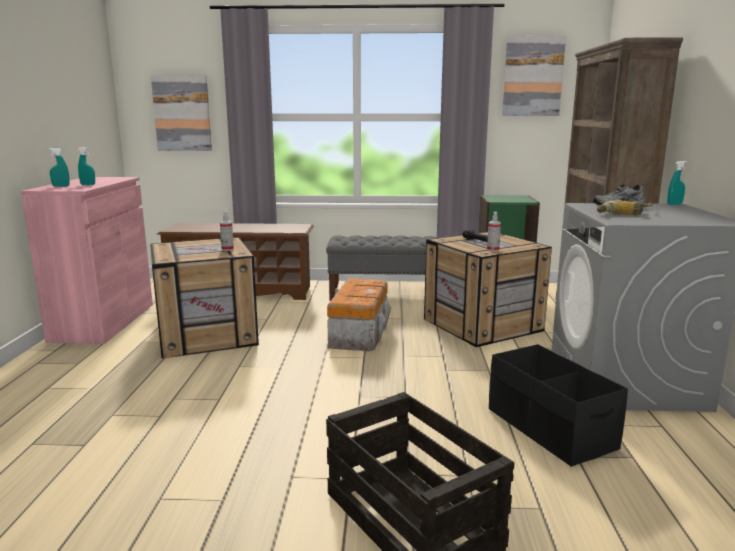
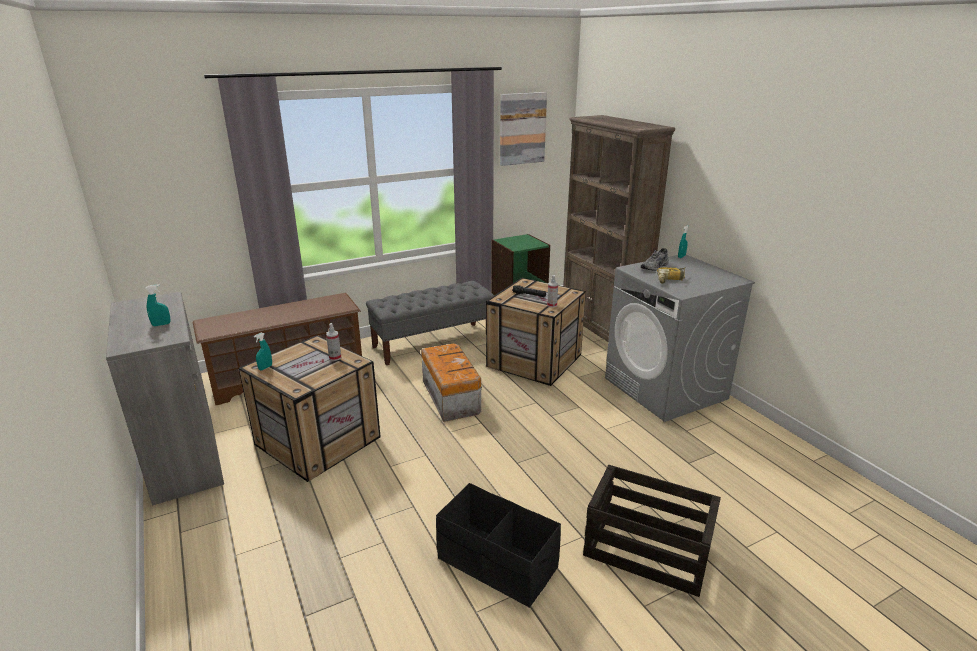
camera: 30 degrees left, 10 degrees up
(61, 186) = (135, 335): turquoise spray bottle -> turquoise spray bottle (265, 368)
(103, 322) = (184, 458): pink cabinet -> grey cabinet
(182, 113) = (176, 196): picture -> none
(549, 428) = (657, 446): black storage box -> black storage box (497, 564)

